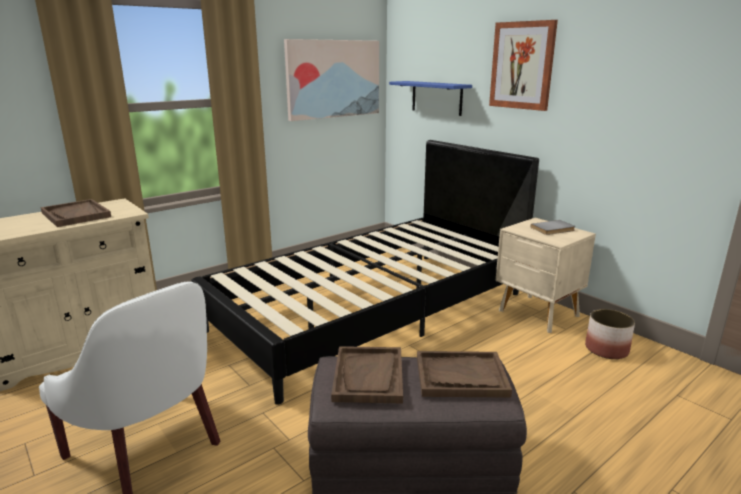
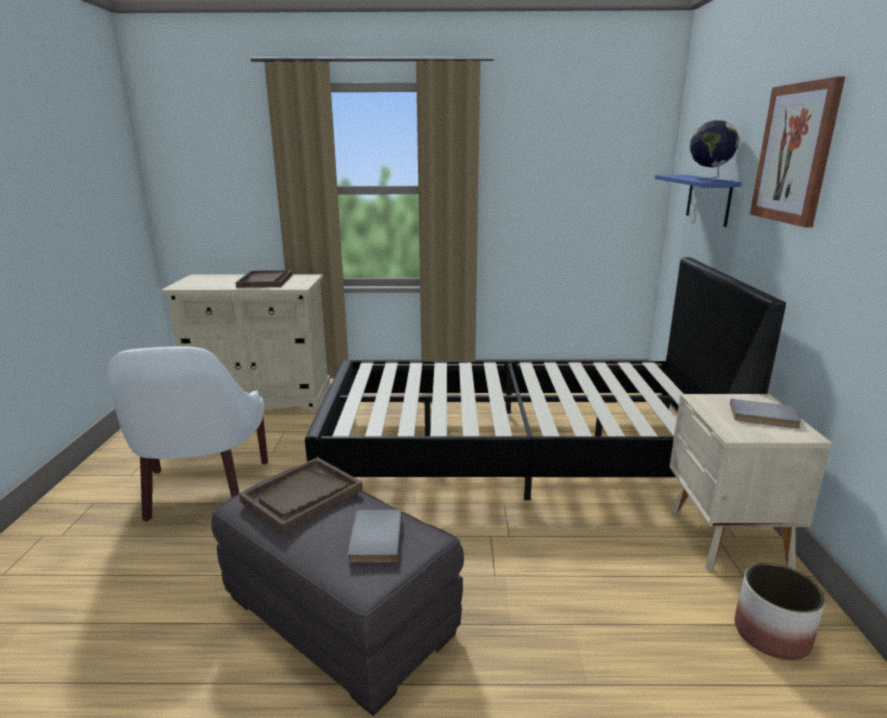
camera: 40 degrees right, 0 degrees up
(333, 79) = (585, 169): picture -> none
(447, 84) = (708, 179): none -> globe
(460, 376) = (373, 538): brown tray -> grey book

